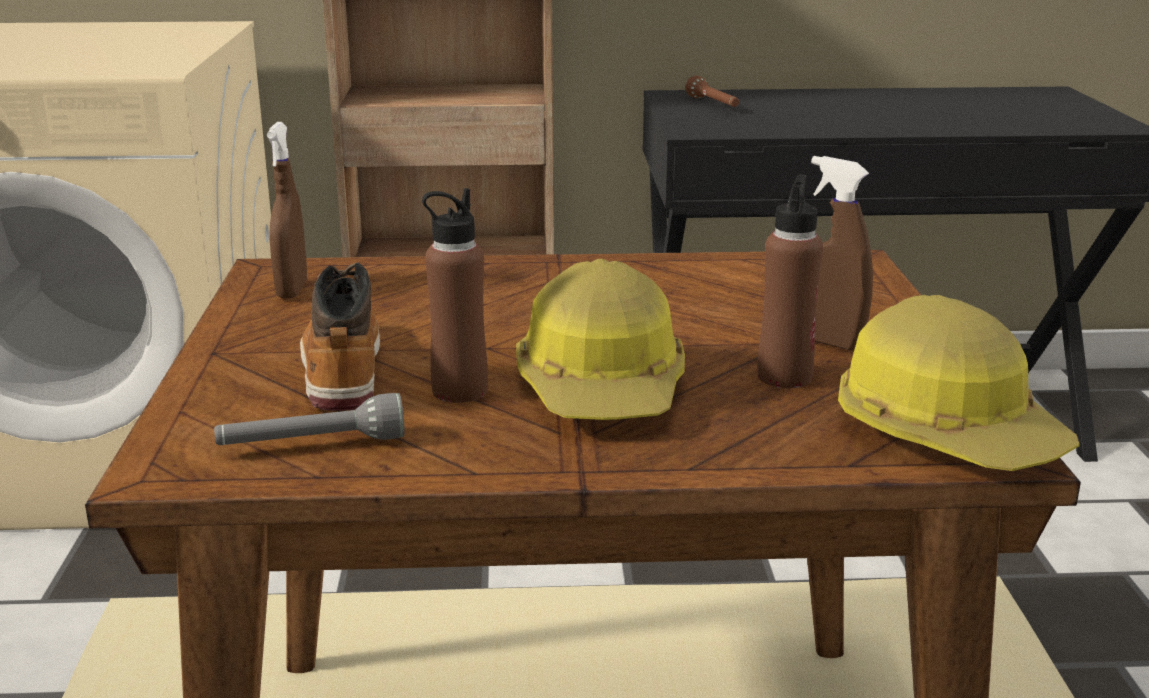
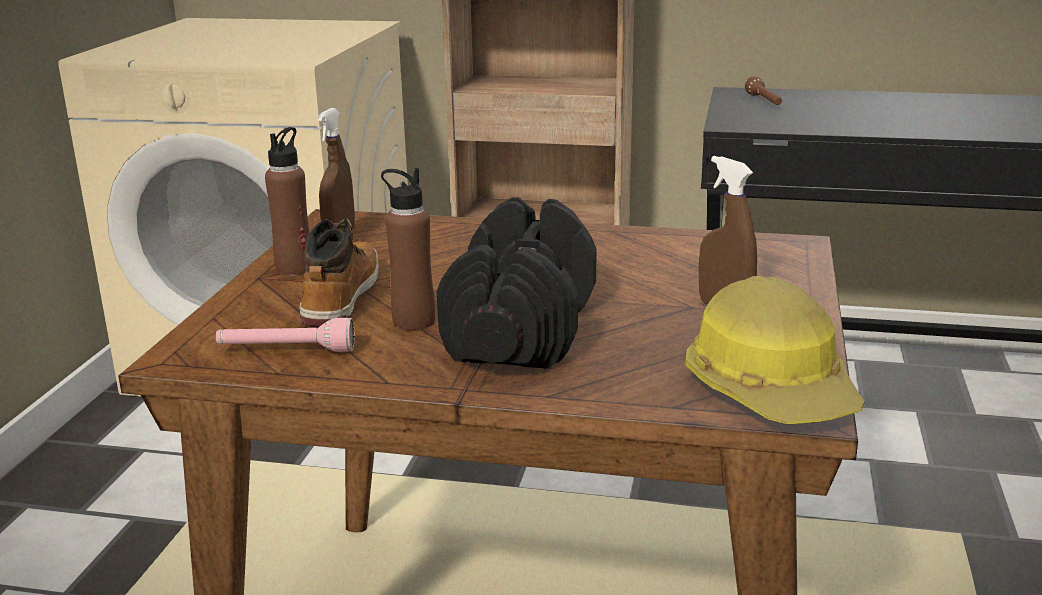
camera: 15 degrees right, 0 degrees up
(311, 445) = (286, 351): grey flashlight -> pink flashlight
(604, 388) = (521, 329): hard hat -> black dumbbell
(784, 376) = (670, 333): brown bottle -> brown bottle (295, 268)

